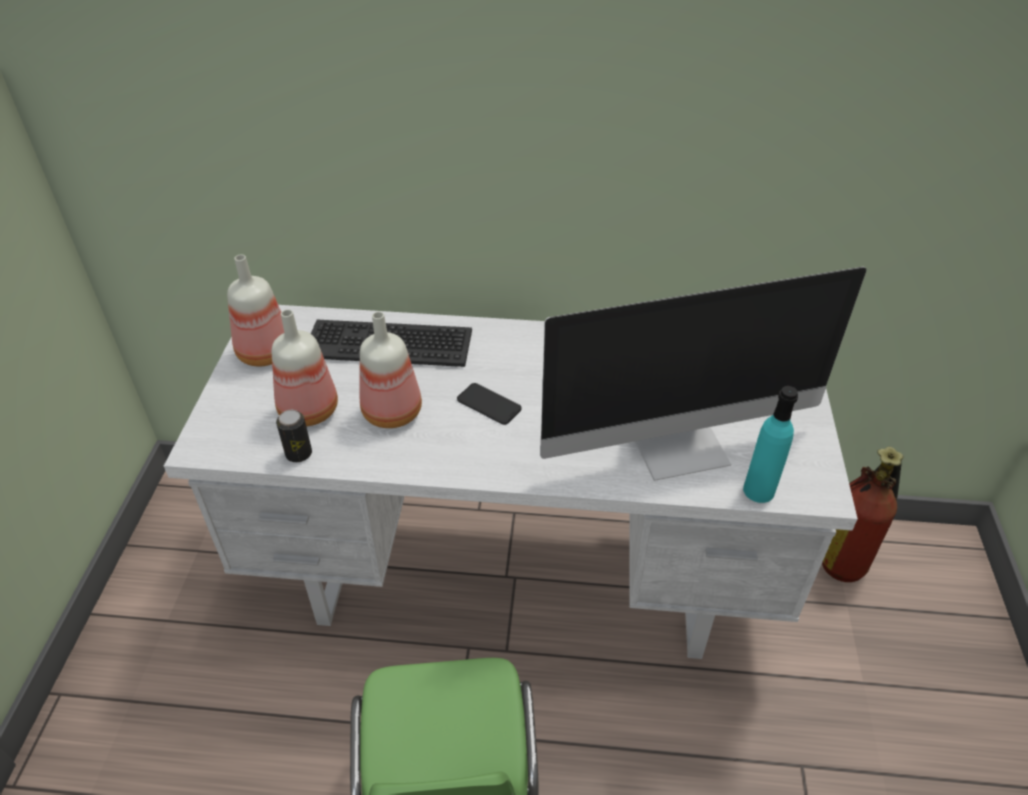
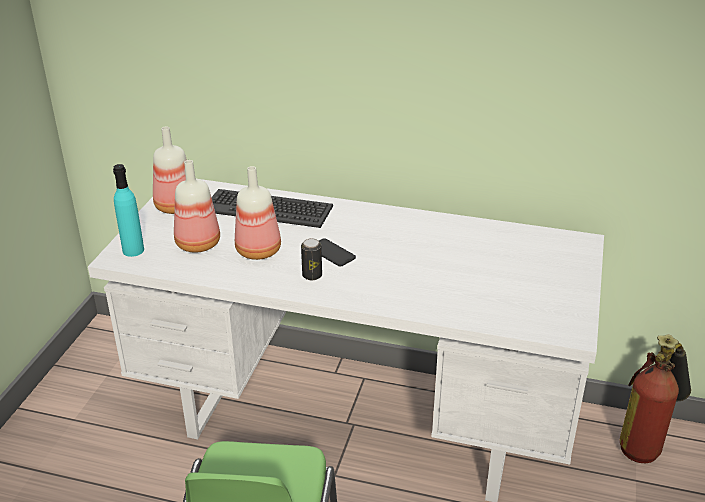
camera: 10 degrees right, 10 degrees down
(299, 454) = (184, 269): can -> can (312, 275)
(680, 445) = (471, 292): monitor -> none
(759, 490) = (523, 326): turquoise bottle -> turquoise bottle (133, 250)

